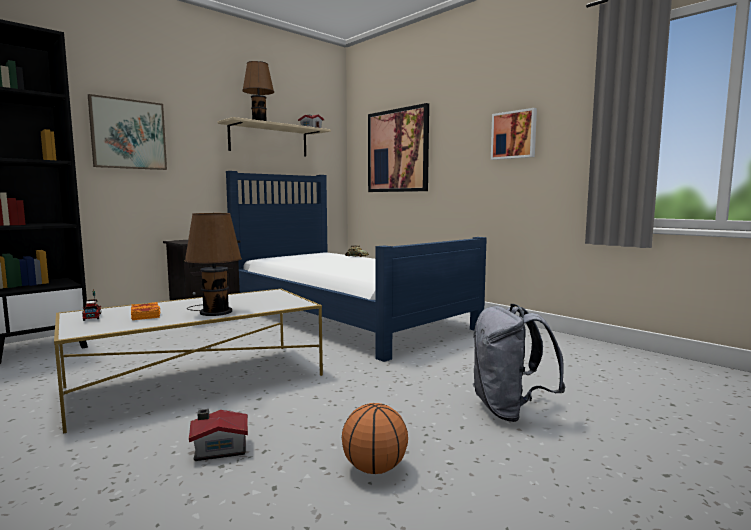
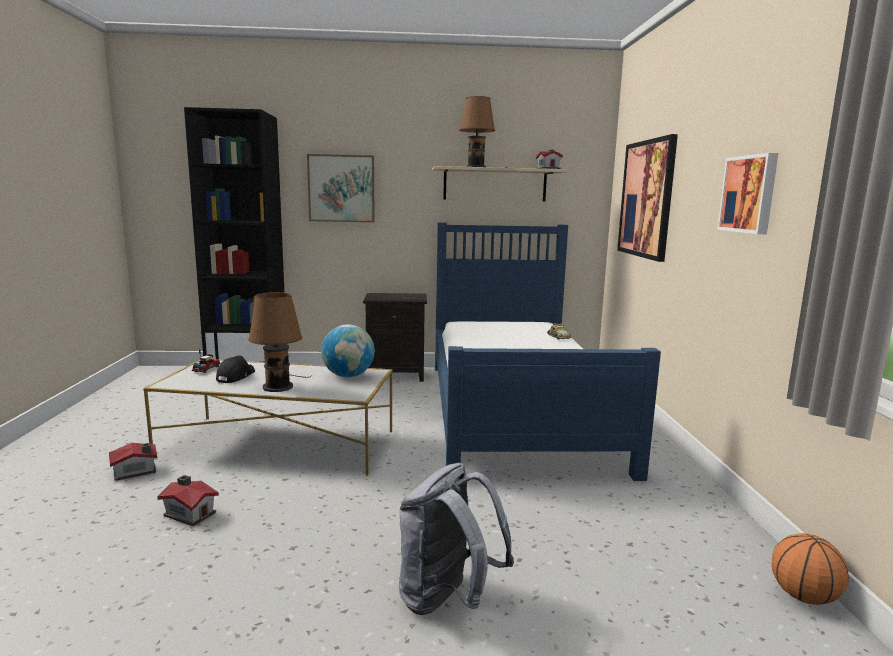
camera: 40 degrees right, 5 degrees up
(70, 448) = (136, 471): none -> toy house
(146, 315) = (235, 376): orange book -> black cap
(258, 296) = (348, 376): none -> globe
(374, 468) = (234, 588): basketball -> basketball (803, 597)

